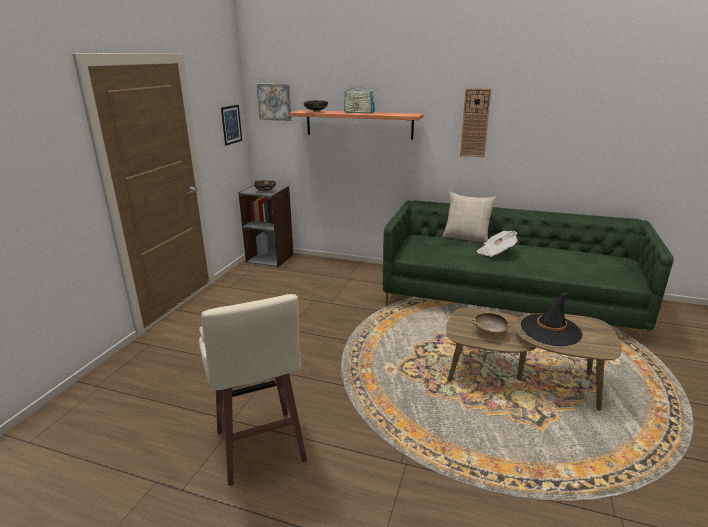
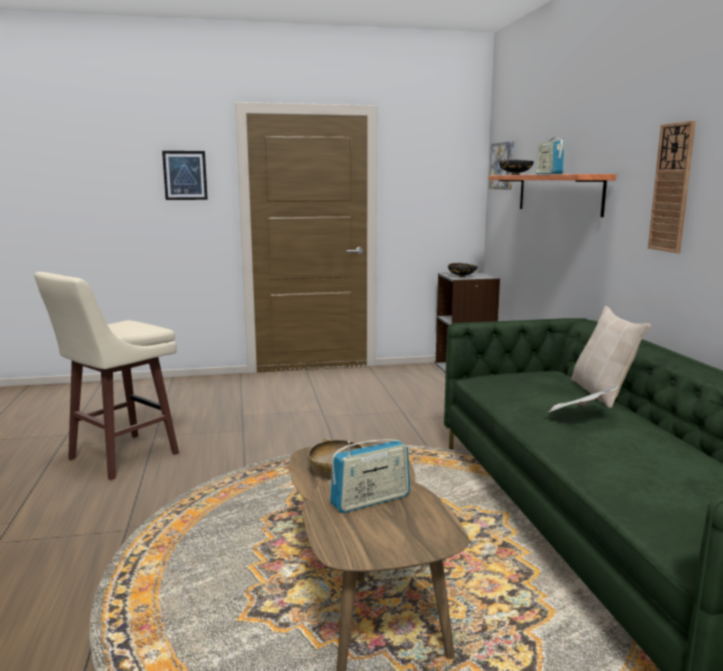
camera: 60 degrees right, 10 degrees down
(231, 124) = (450, 191): picture -> picture (185, 175)
(550, 330) = (370, 500): black hat -> radio

